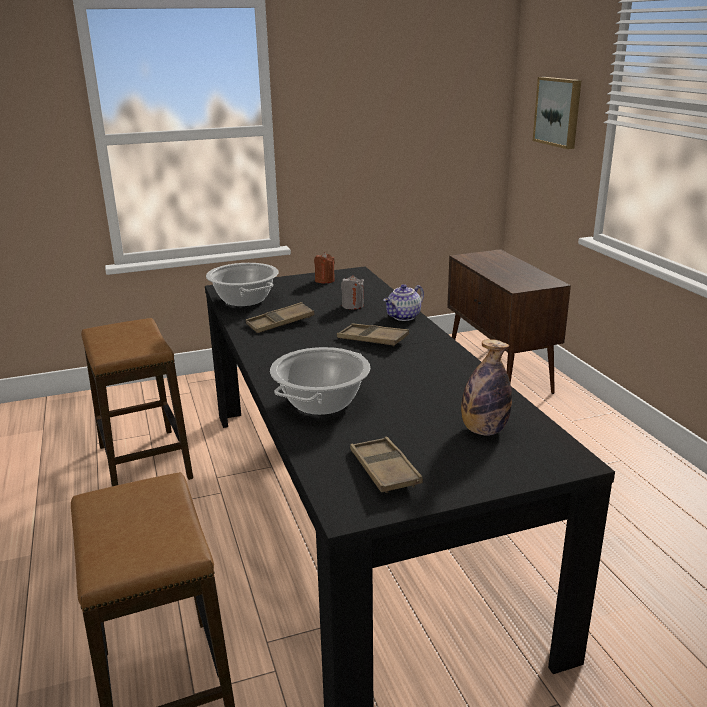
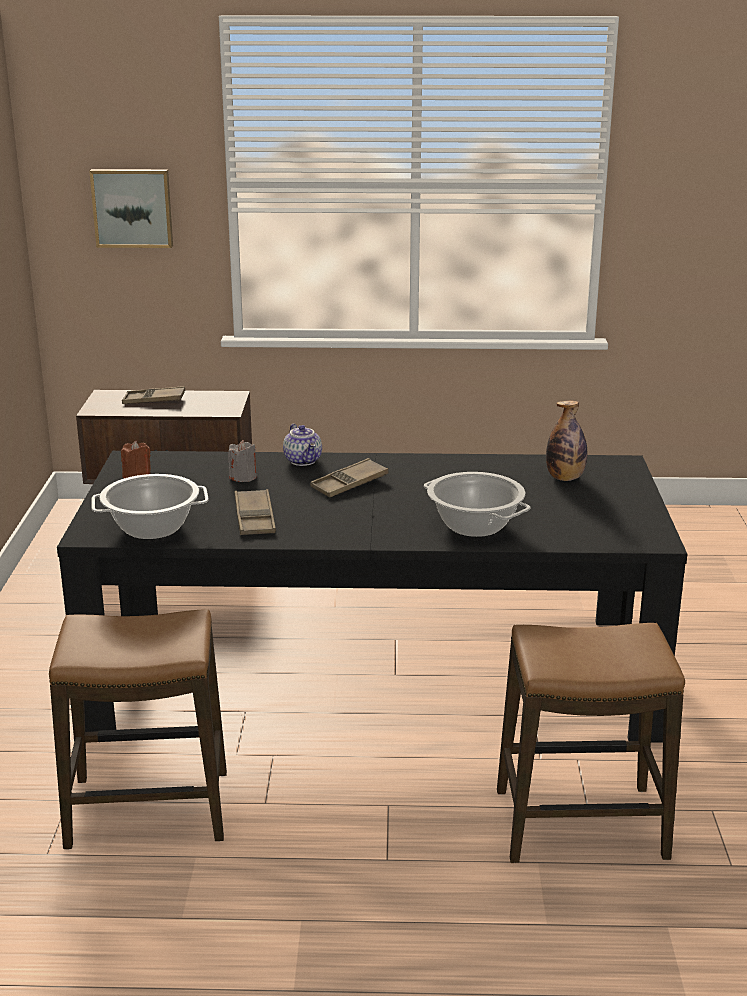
camera: 70 degrees left, 0 degrees up
(384, 470) = (606, 521): brown tray -> brown tray (154, 400)

